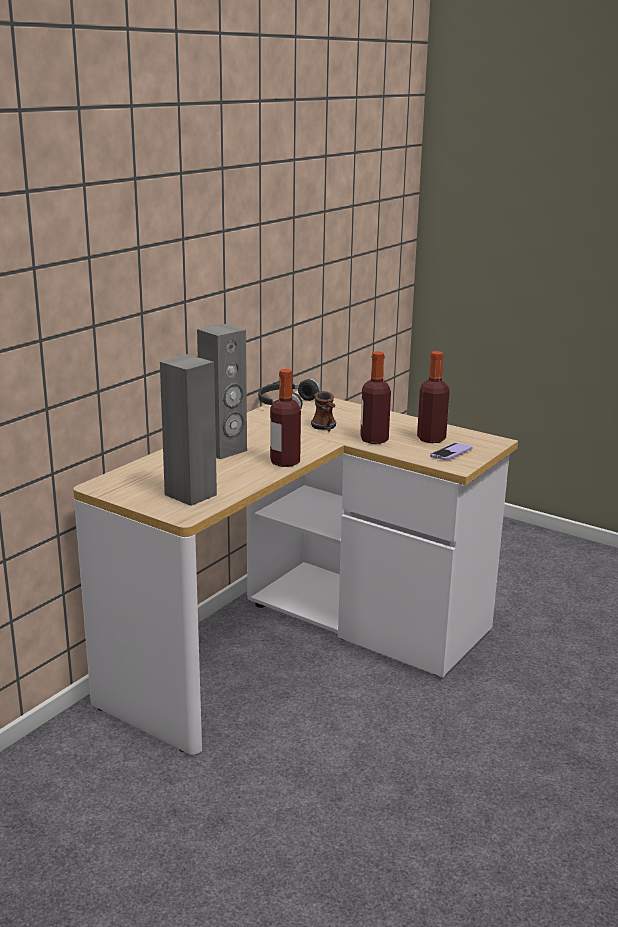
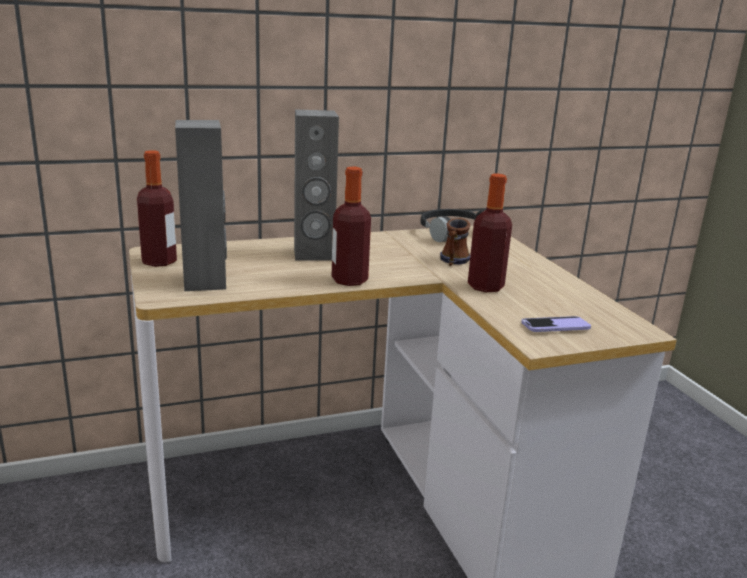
camera: 35 degrees right, 0 degrees up
(431, 439) = (556, 304): bottle -> bottle (159, 261)

